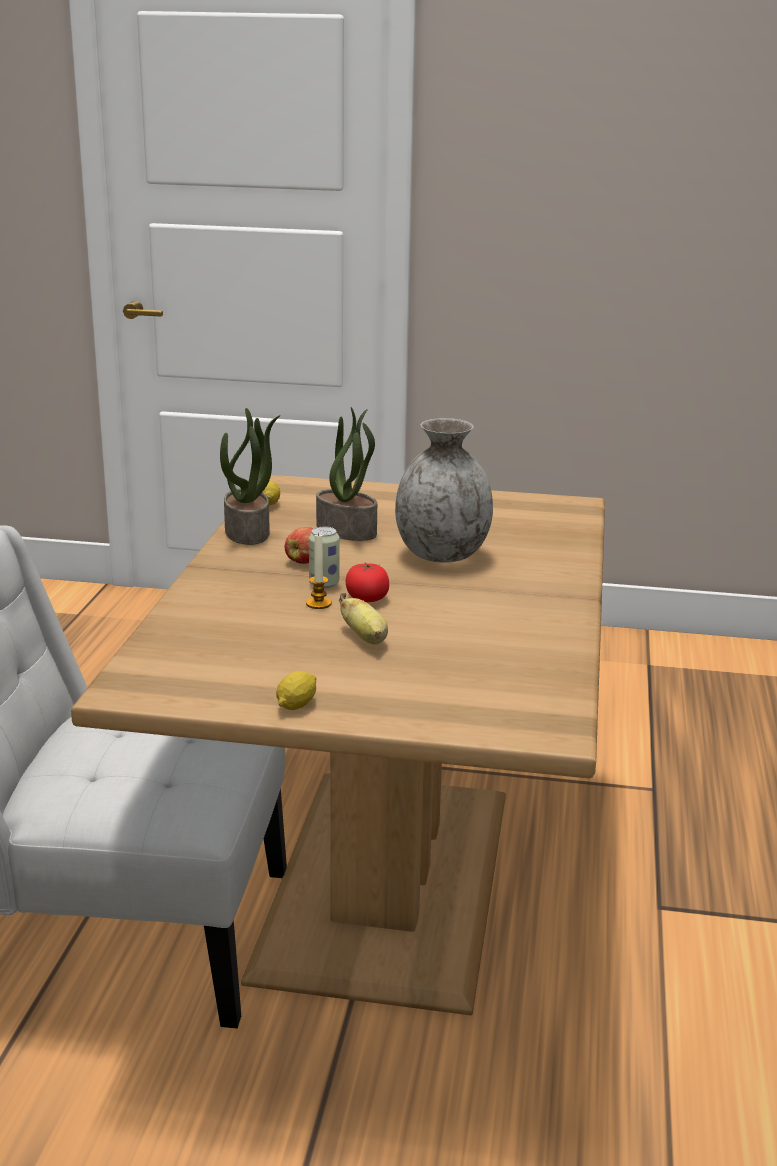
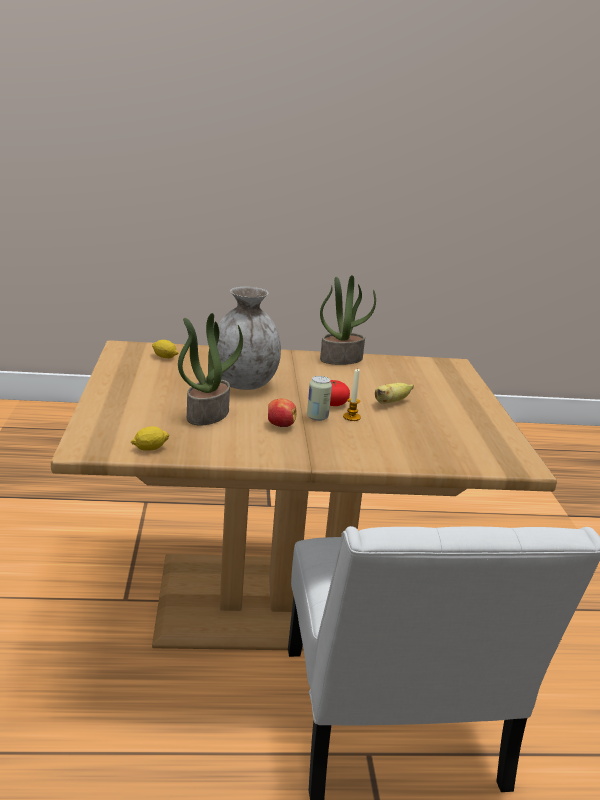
camera: 105 degrees left, 0 degrees up
(248, 532) = (227, 451): potted plant -> potted plant (341, 359)
(296, 705) = (487, 416): lemon -> lemon (165, 357)

